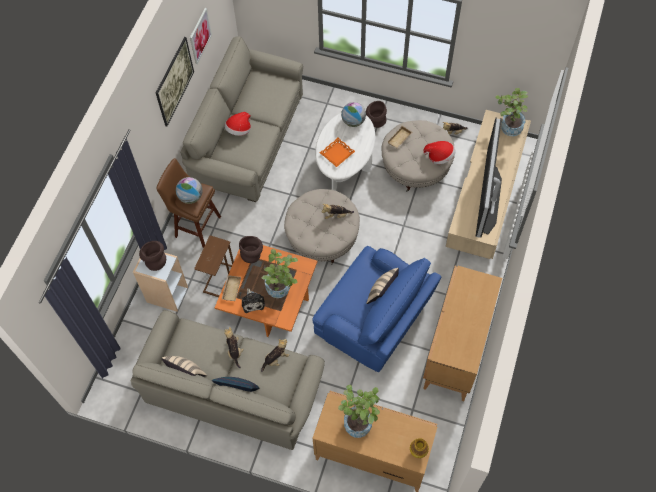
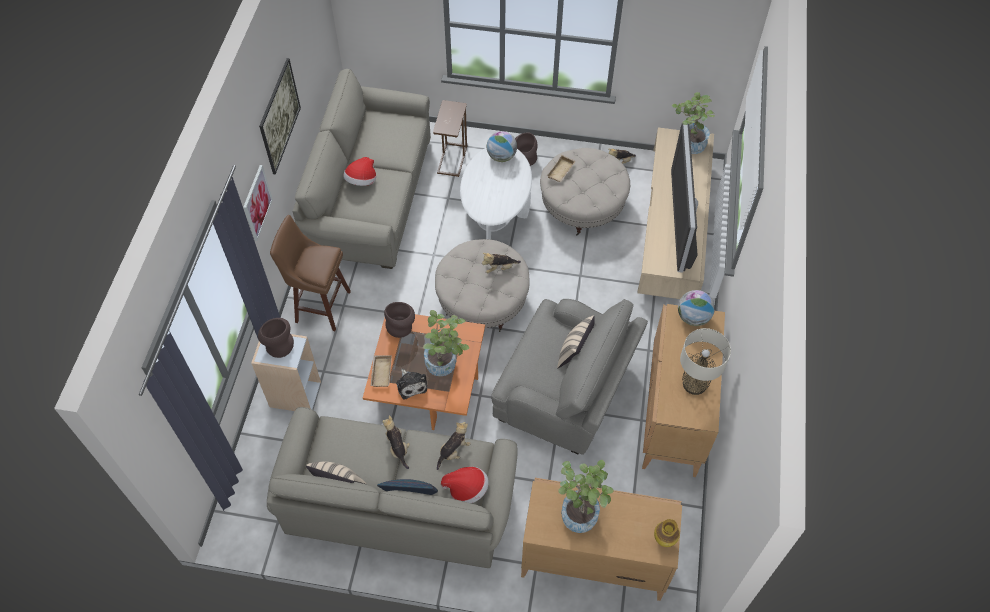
camera: 10 degrees left, 5 degrees down
(191, 197) = (314, 263): globe -> globe (693, 317)
(200, 36) = (303, 61): picture -> picture (257, 203)
(219, 279) = (359, 367): brown side table -> brown side table (452, 159)
(337, 154) = (488, 196): orange tray -> none
(374, 320) = (565, 392): blue armchair -> grey armchair
(439, 157) = (613, 186): hat -> hat (467, 489)
(466, 333) = (694, 384): none -> table lamp

